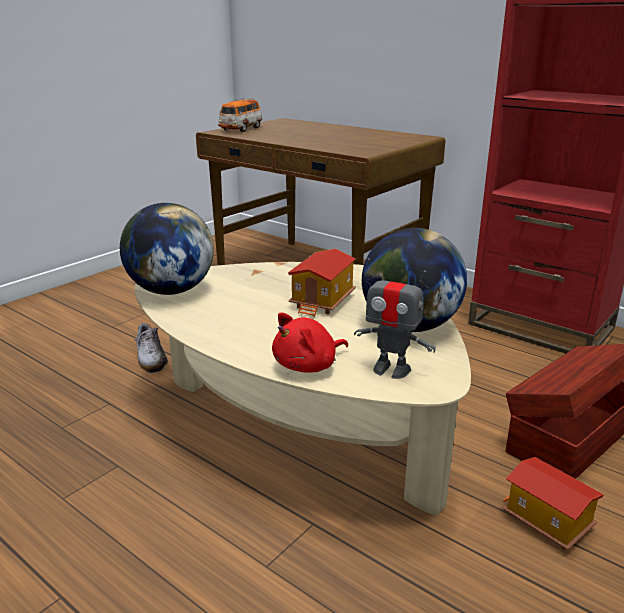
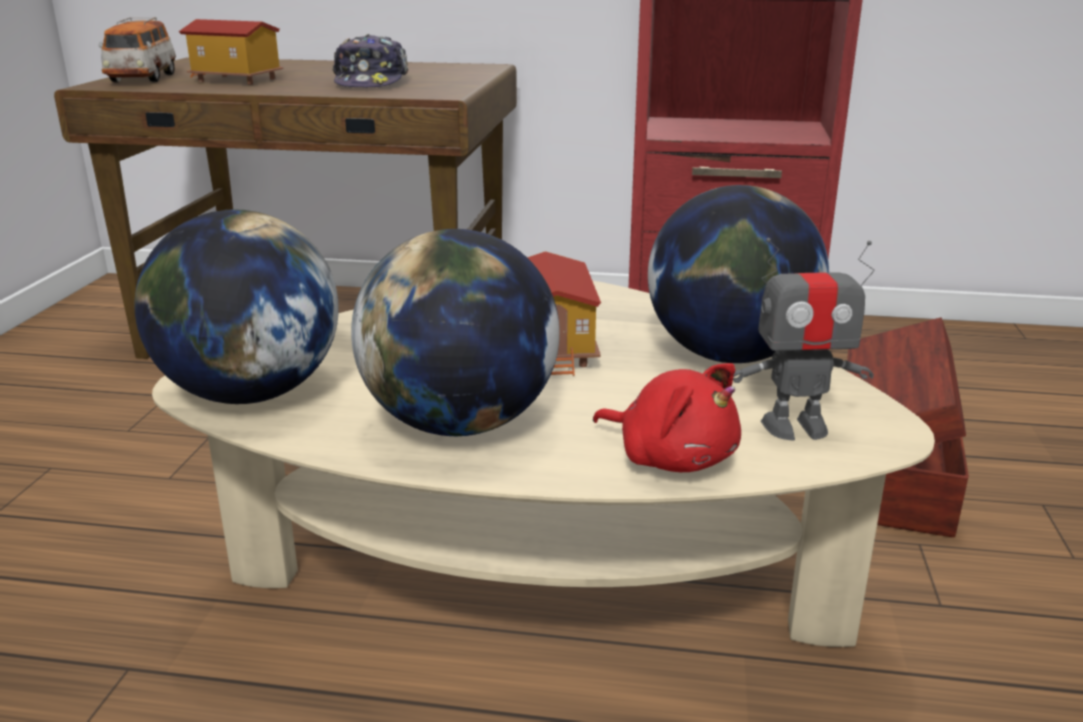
camera: 30 degrees left, 0 degrees up
(151, 358) = (140, 550): shoe -> none
(236, 325) = (460, 423): none -> globe
(308, 366) = (672, 458): red plush toy -> red plush toy turned 75 degrees counterclockwise
(342, 142) = (371, 82): none -> cap
(545, 522) = (981, 599): toy house -> toy house (235, 80)

